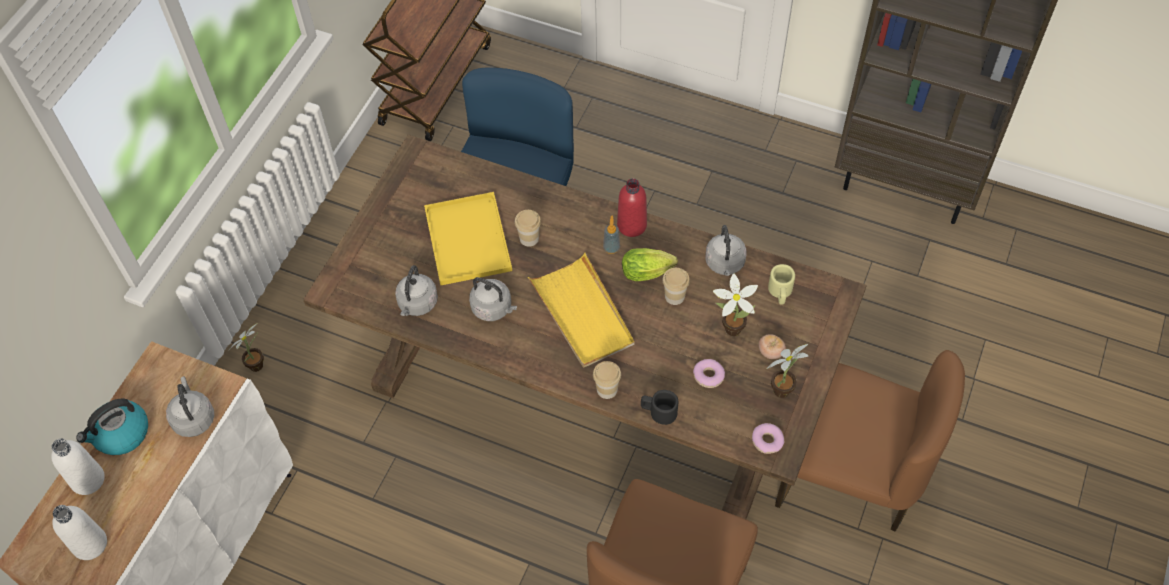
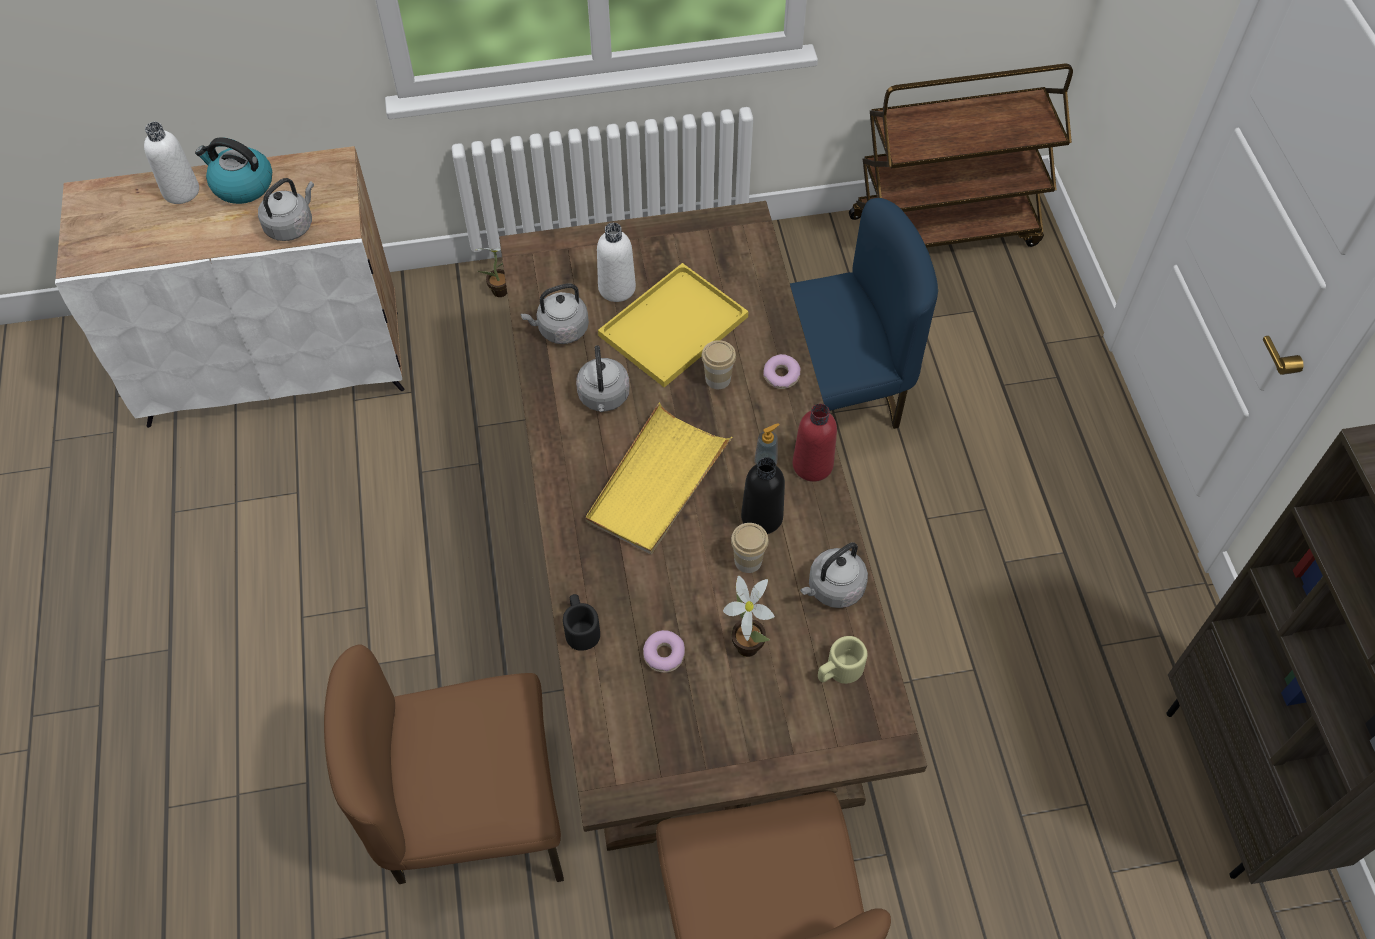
camera: 55 degrees right, 0 degrees up
(90, 544) = (117, 232): white bottle -> white bottle (617, 288)
(607, 389) = (575, 560): cup -> none
(649, 272) = (762, 517): lettuce -> black bottle
(767, 441) = (617, 766): donut -> donut (781, 375)
(770, 352) = (744, 705): tomato -> none
(784, 389) = (702, 747): potted plant -> none

